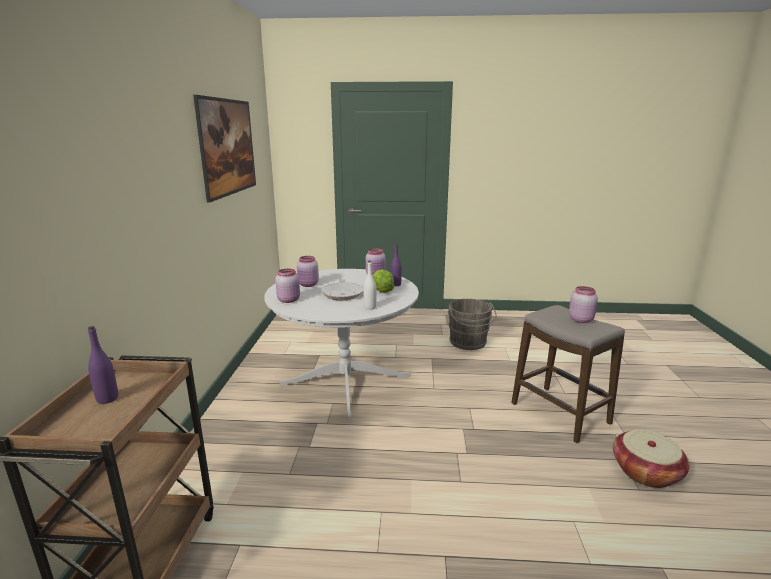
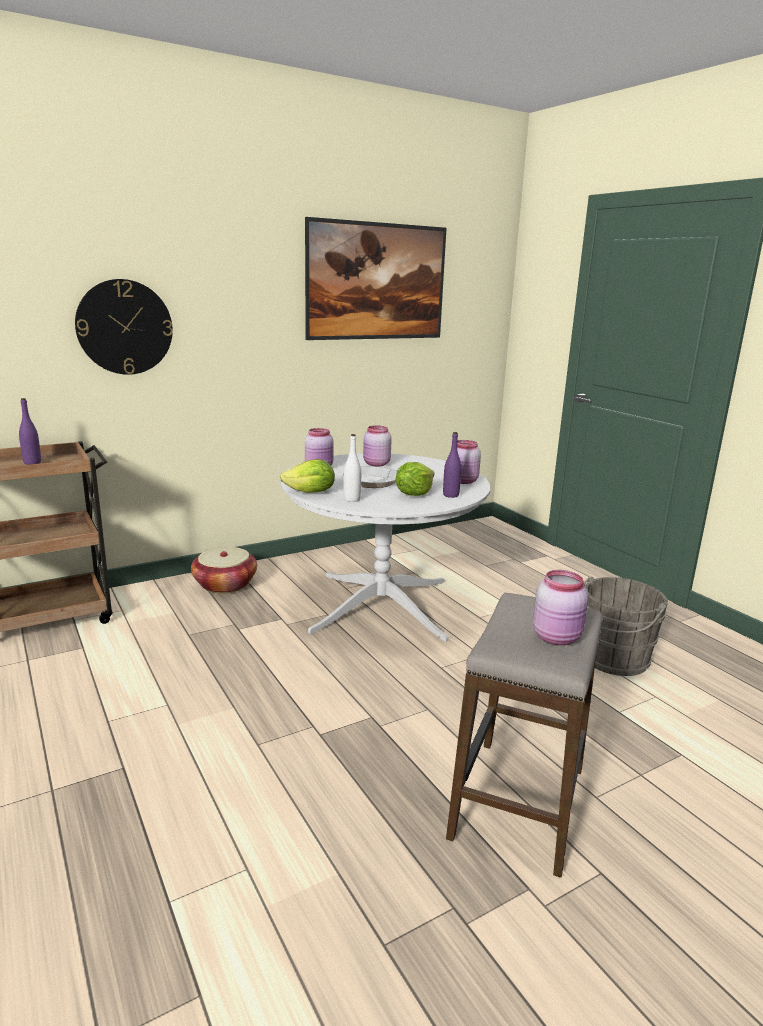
camera: 55 degrees right, 0 degrees up
(111, 219) = (124, 327): none -> wall clock
(339, 314) = (311, 492): none -> lettuce
(645, 472) = (444, 950): basket -> basket (225, 584)

